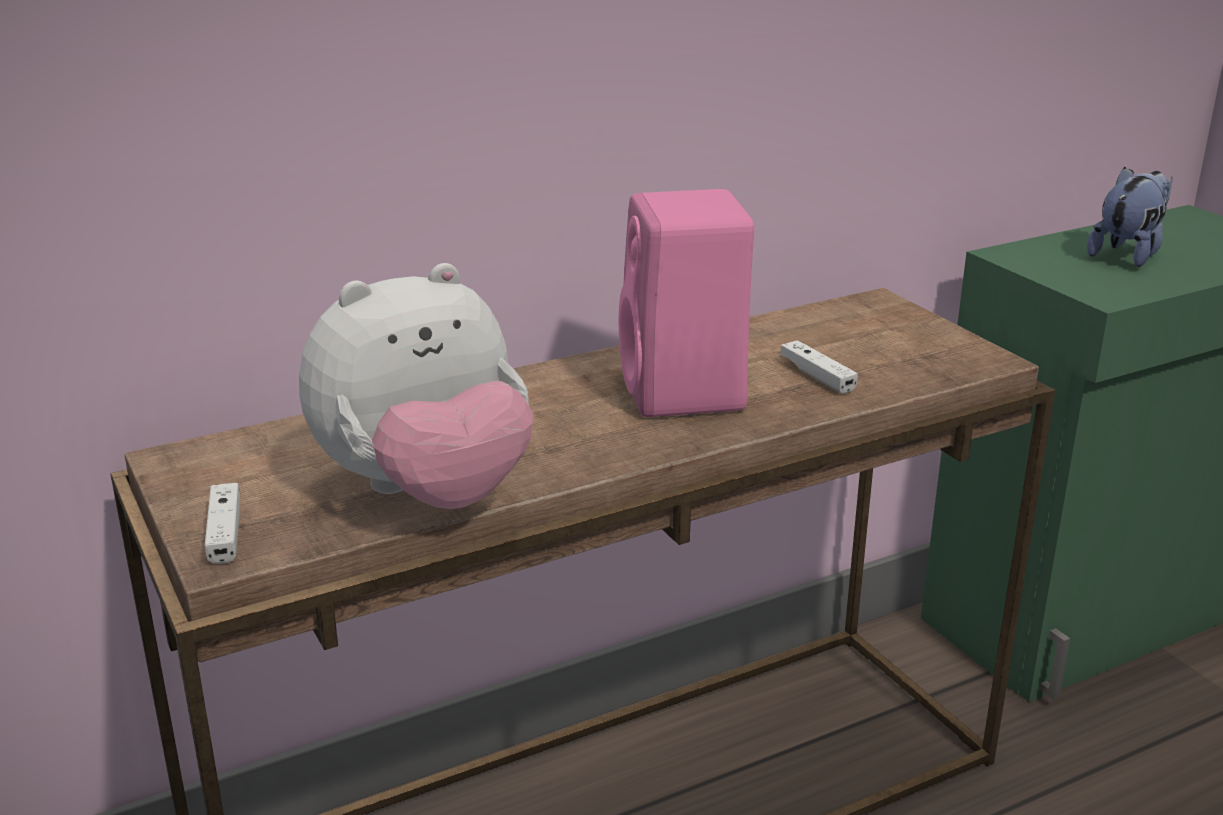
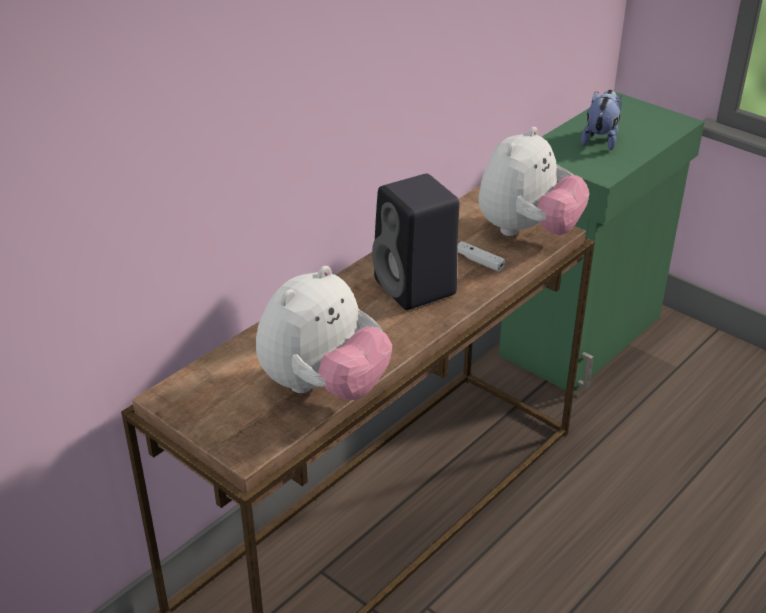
camera: 20 degrees left, 10 degrees up
(225, 533) = (235, 438): white game controller -> none
(685, 393) = (417, 288): pink speaker -> black speaker
(929, 351) = (527, 231): none -> plush toy

